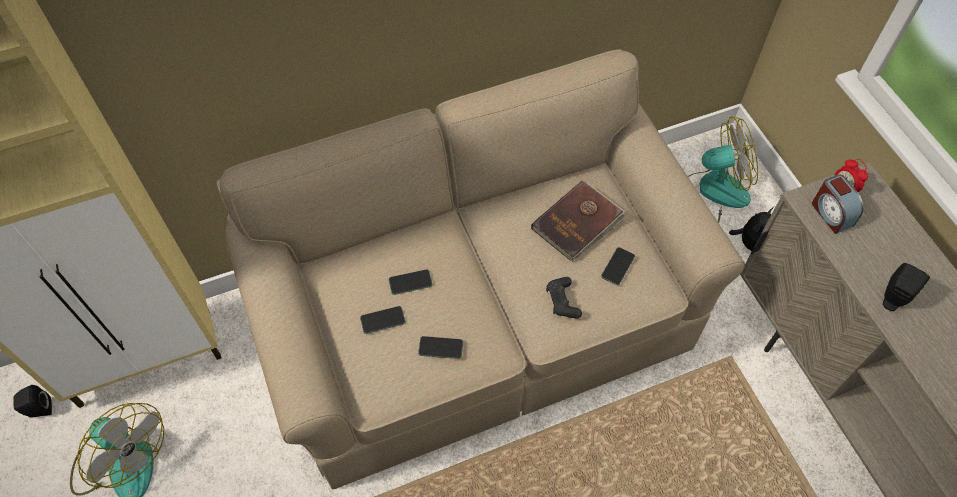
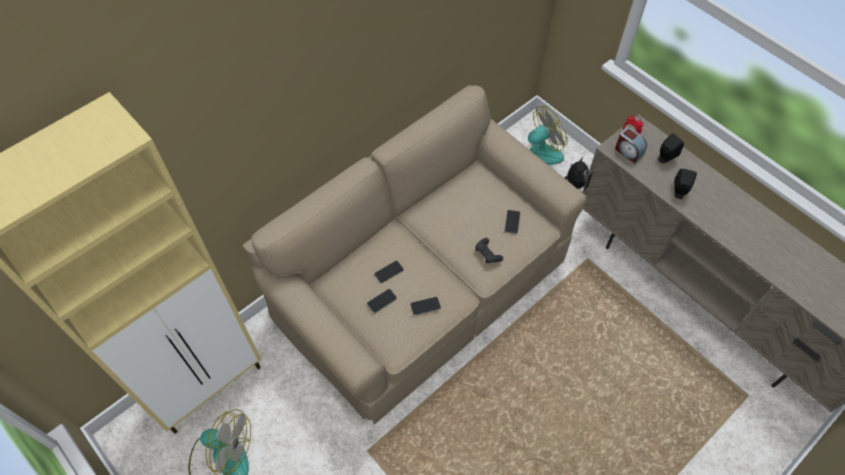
camera: 20 degrees left, 0 degrees up
(39, 410) = (146, 445): black speaker -> black speaker (665, 158)
(578, 223) = (477, 202): brown book -> none

